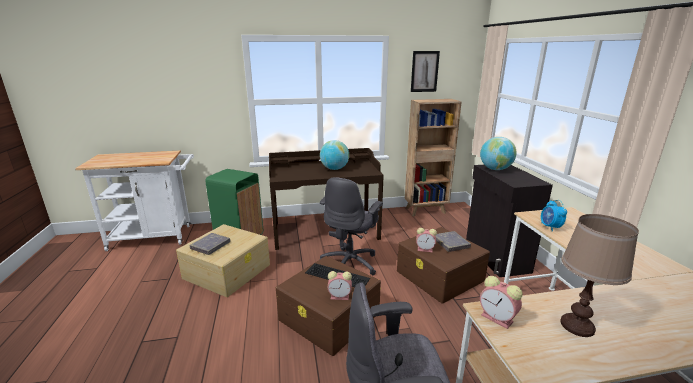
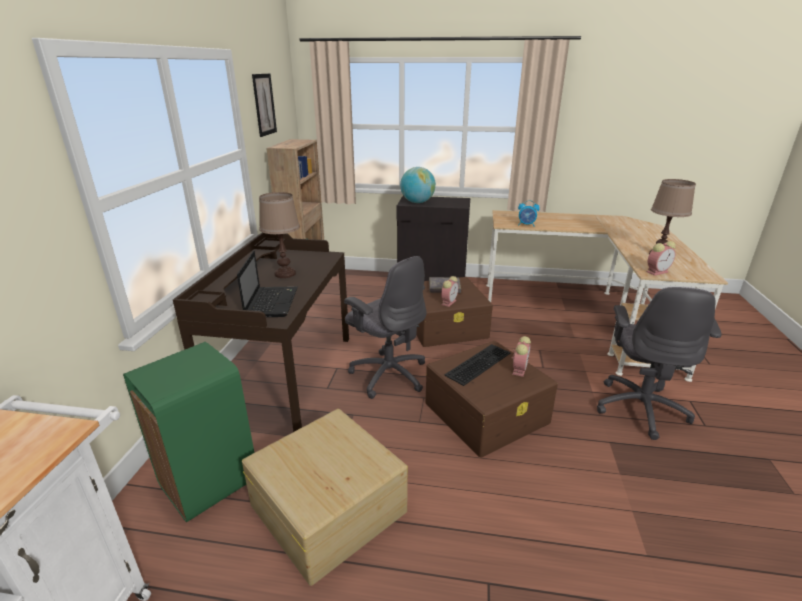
camera: 70 degrees left, 5 degrees up
(210, 246) = (328, 479): grey book -> none
(297, 173) = (271, 302): none -> laptop
(334, 169) = (285, 274): globe -> brown table lamp

